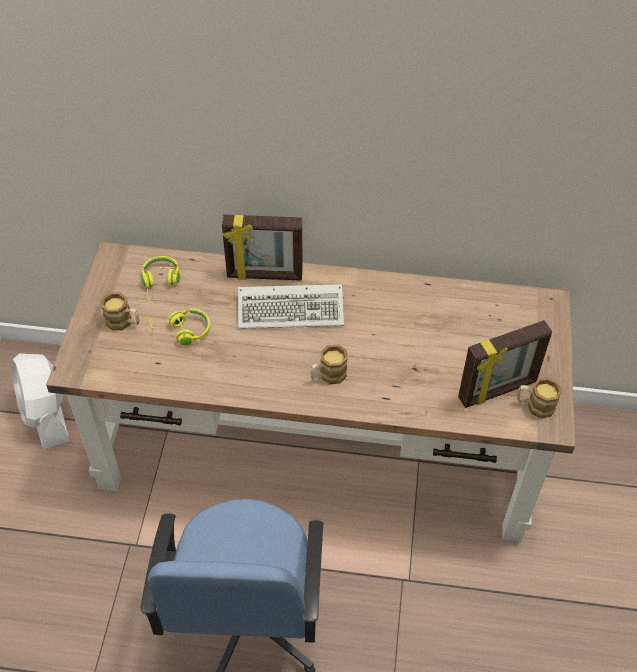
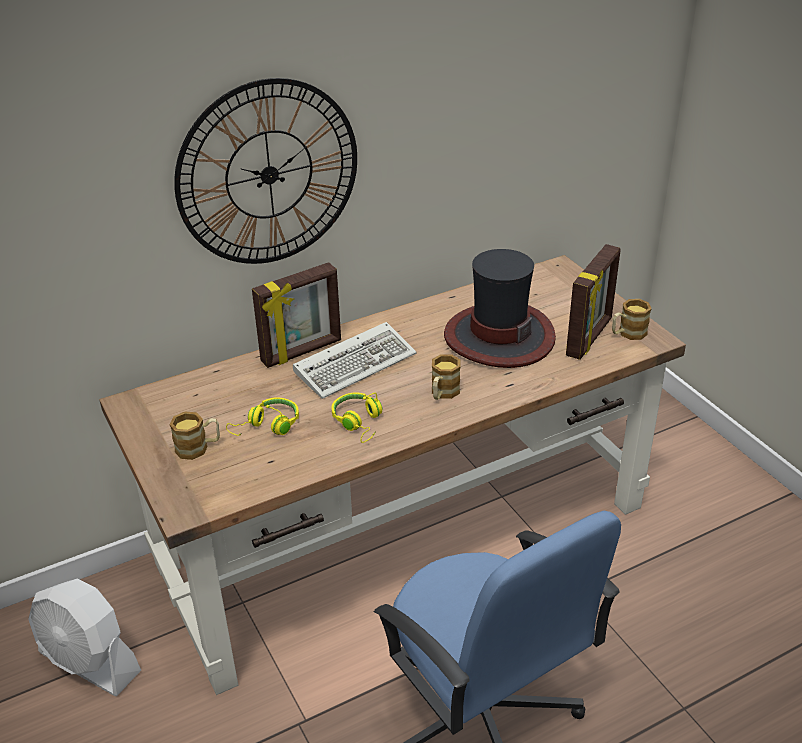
camera: 35 degrees left, 15 degrees down
(159, 282) = (201, 402): yellow headphones -> yellow headphones (359, 422)
(262, 130) = (269, 174): none -> wall clock
(424, 346) = (498, 336): none -> hat

